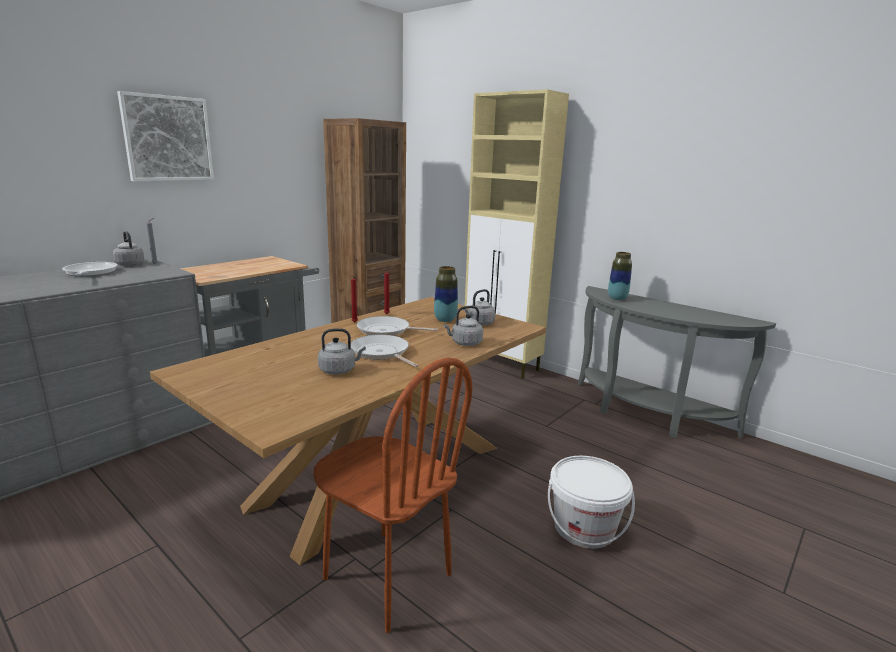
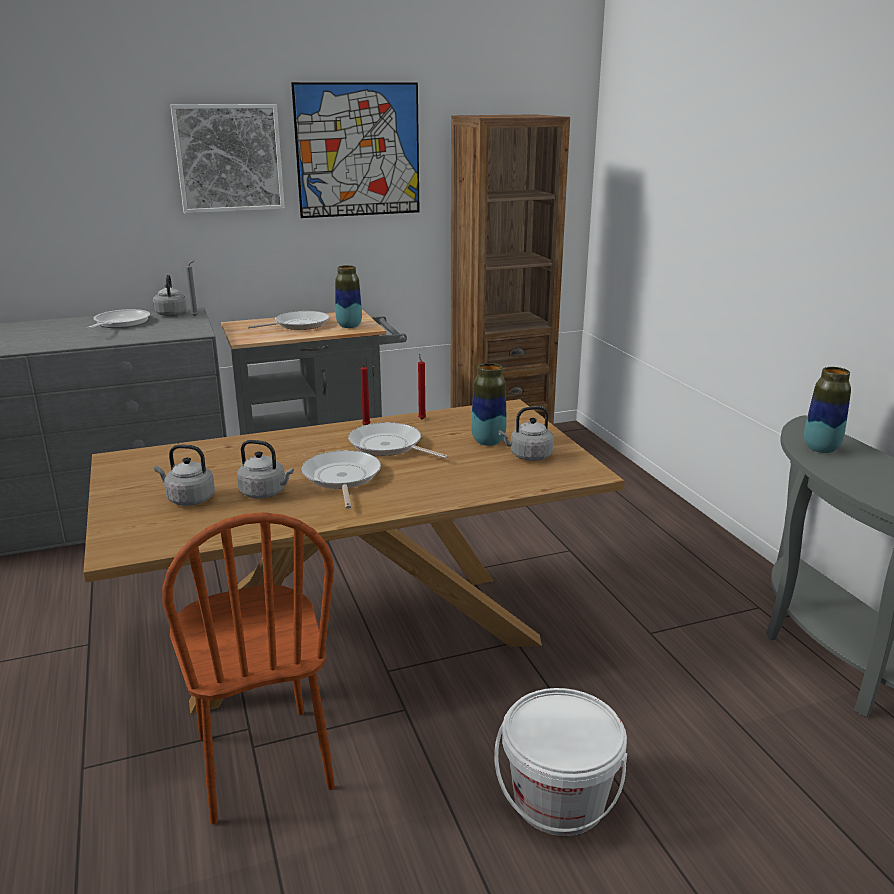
camera: 30 degrees right, 5 degrees up
(236, 267) = (298, 325): none -> frying pan
(263, 139) = (358, 150): none -> picture
(277, 265) = (349, 326): none -> vase
(465, 343) = (465, 484): grey kettle -> grey kettle (188, 499)
(502, 365) = (672, 518): beige cabinet -> none

